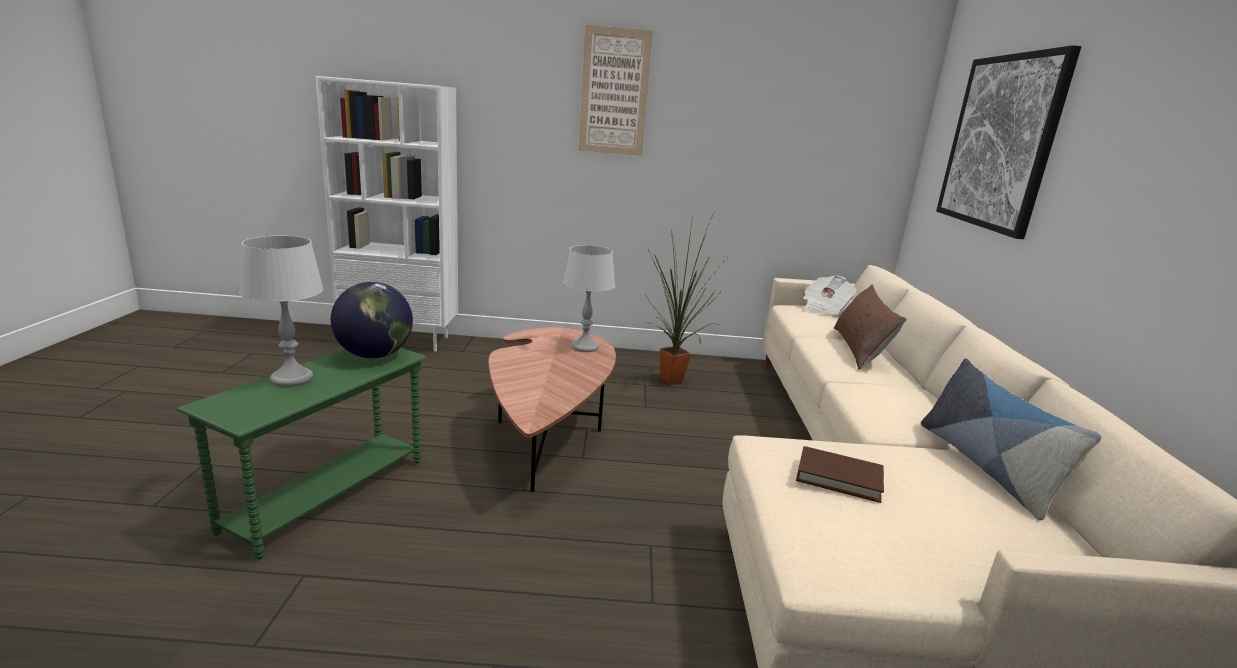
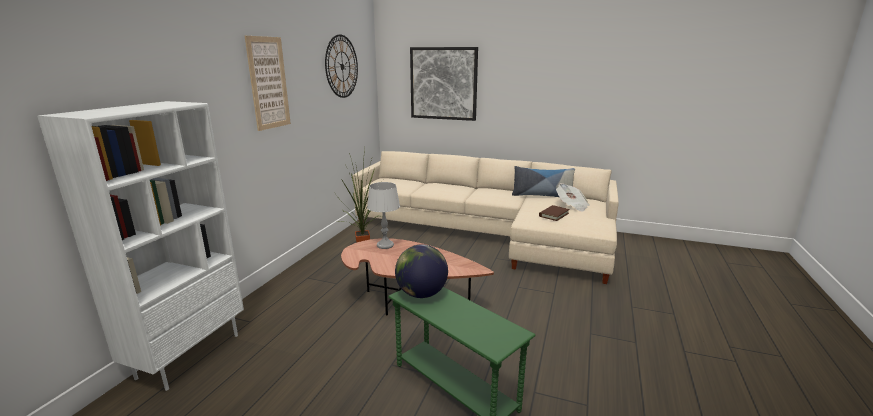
camera: 70 degrees left, 0 degrees up
(291, 379) = (457, 322): grey table lamp -> none
(803, 90) = (342, 66): none -> wall clock
(824, 309) = (383, 180): newspaper -> newspaper (572, 206)
(860, 349) = (437, 186): brown pillow -> none

